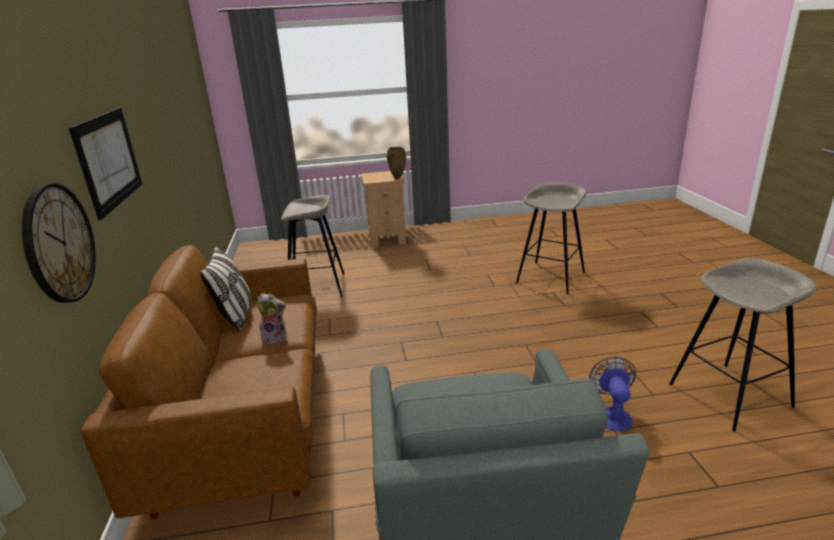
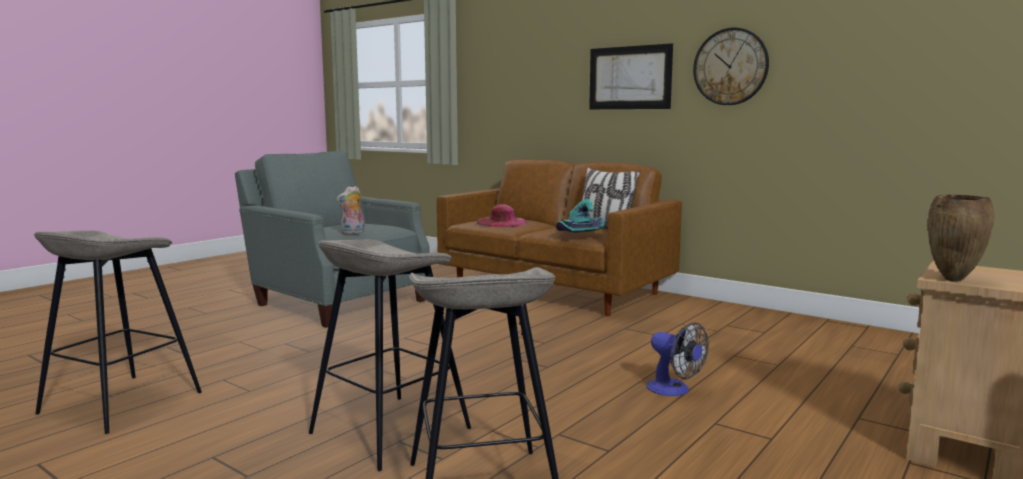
camera: 135 degrees right, 15 degrees down
(59, 243) = (547, 105): wall clock -> wall clock (730, 67)
(260, 379) = (502, 222): none -> pink hat
(276, 338) = (544, 230): plush toy -> plush toy (353, 233)
(293, 307) = (578, 235): none -> turquoise hat
(317, 287) = (772, 352): grey stool -> grey stool (389, 430)
(612, 414) = (267, 357): fan -> fan (674, 390)

